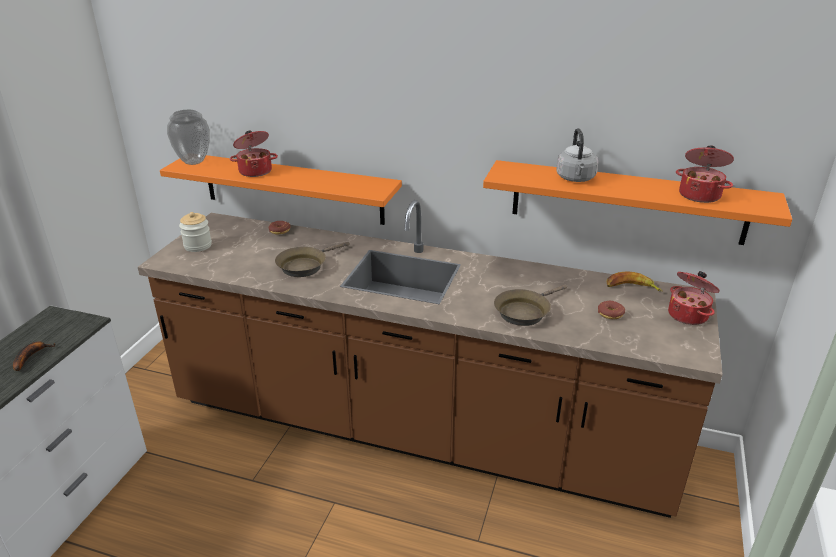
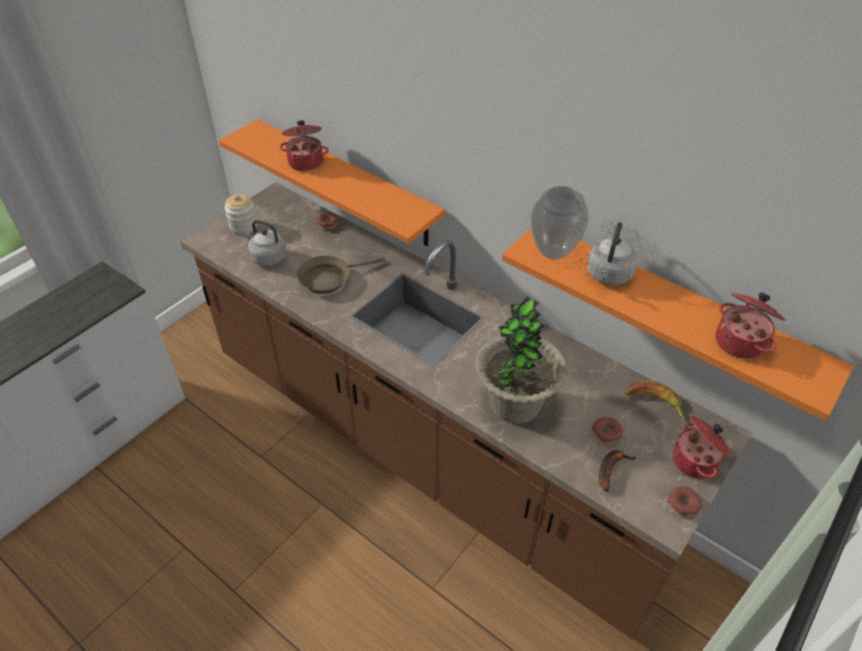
camera: 20 degrees right, 15 degrees up
(31, 357) = (66, 318): banana -> banana (610, 468)
(193, 162) = (254, 134): vase -> vase (552, 252)
(235, 262) = (267, 257): none -> grey kettle
(524, 311) = (515, 403): brown frying pan -> potted plant
(699, 343) = (682, 504): none -> donut

